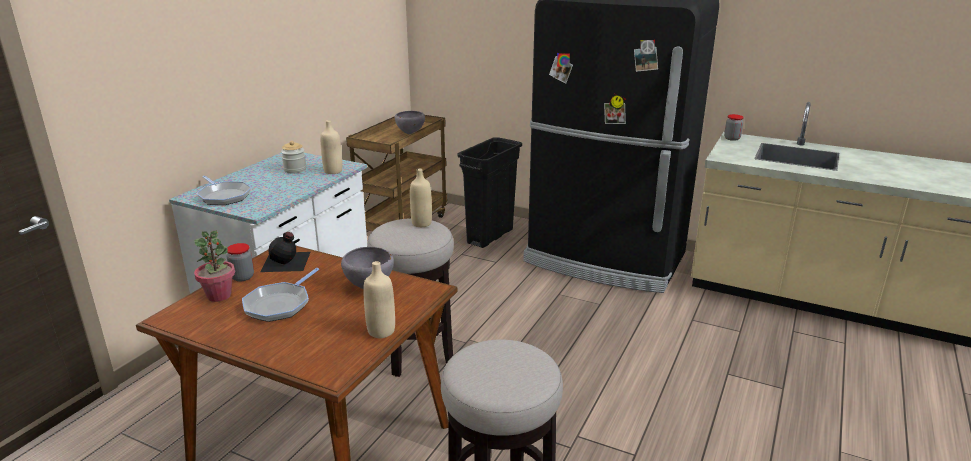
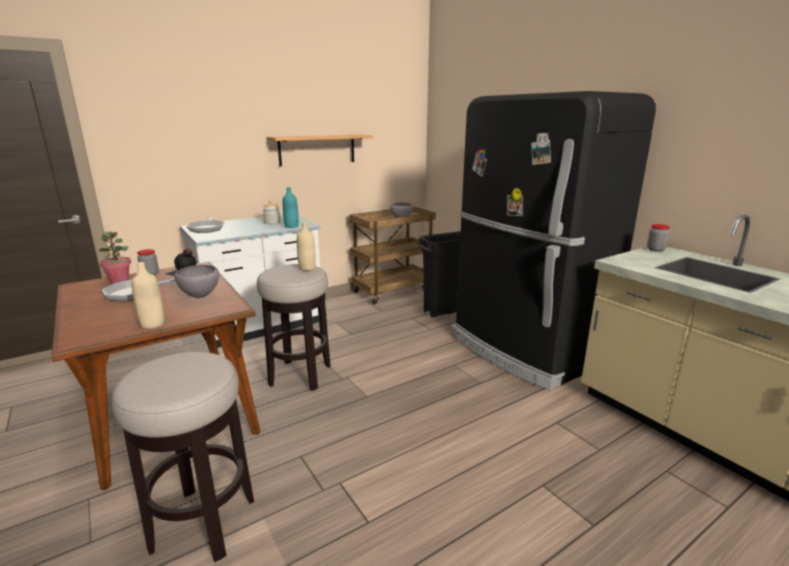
camera: 30 degrees right, 5 degrees down
(305, 56) = (317, 149): none -> shelf
(333, 171) = (291, 226): beige bottle -> turquoise bottle

